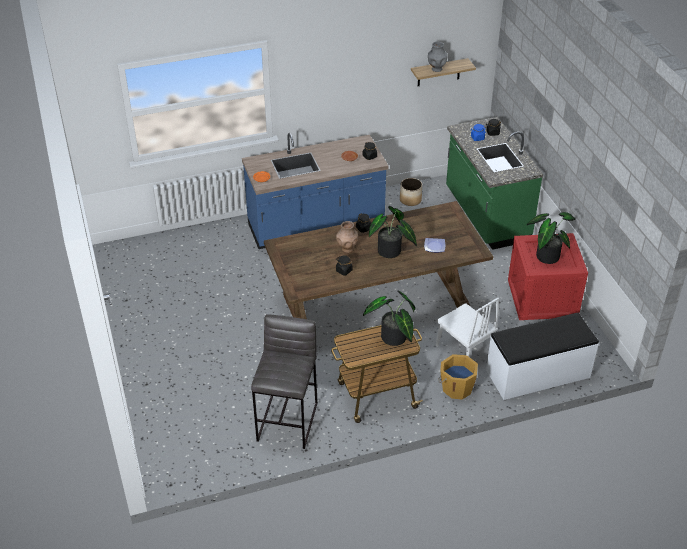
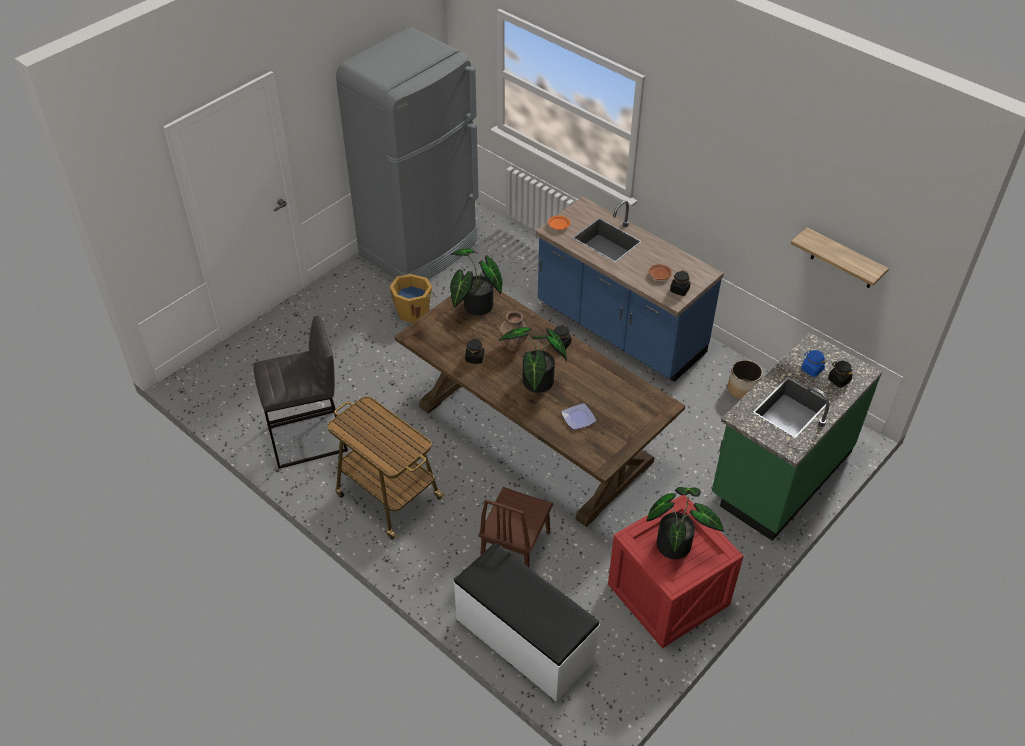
camera: 60 degrees right, 5 degrees up
(140, 288) = (420, 249): none -> grey fridge
(393, 339) = (394, 446): potted plant -> potted plant (475, 307)
(436, 69) = (827, 250): grey vase -> none
(456, 388) = (446, 564): orange bucket -> orange bucket (413, 311)
(464, 349) = (515, 547): white chair -> brown chair

